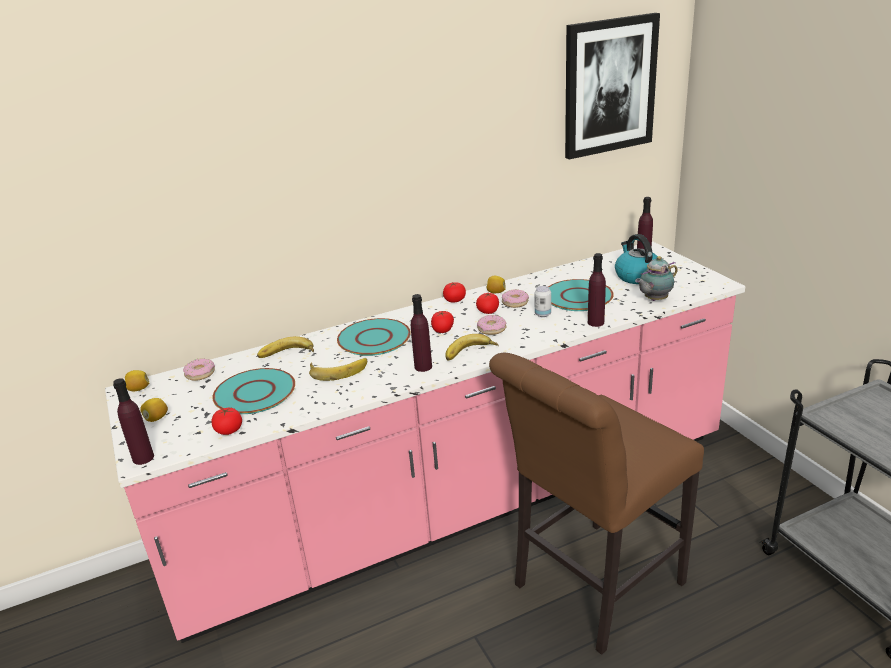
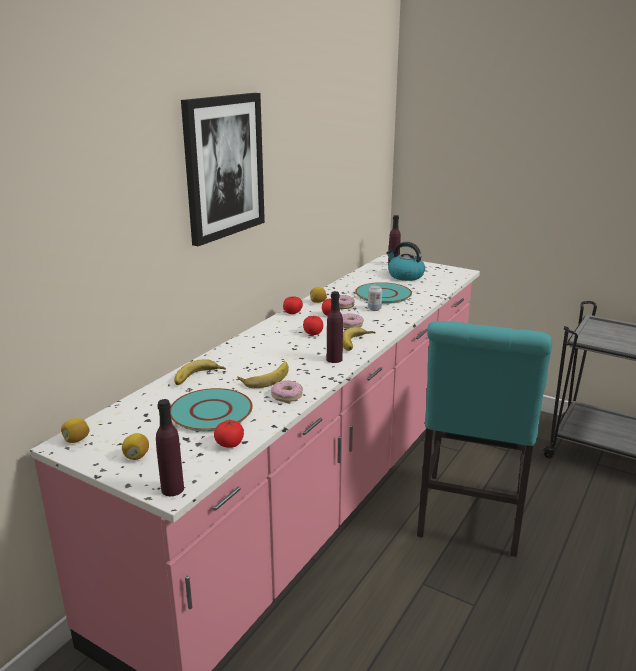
camera: 35 degrees left, 5 degrees down
(200, 374) = (129, 412): donut -> donut (287, 396)
(373, 338) = (262, 350): turquoise plate -> none
(591, 588) = (469, 518): brown stool -> turquoise stool
(595, 322) = (418, 307): purple bottle -> none
(609, 86) = (361, 129): picture -> picture (223, 167)
(654, 300) = (437, 287): teapot -> none

